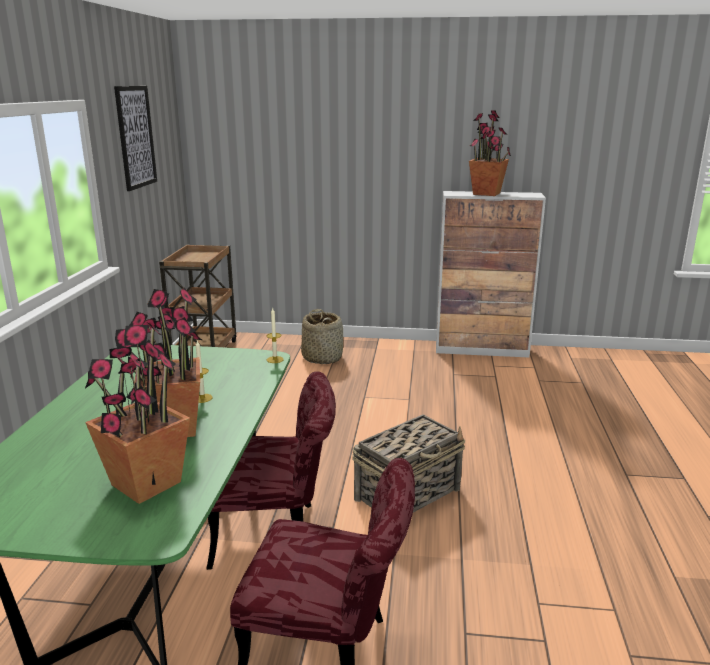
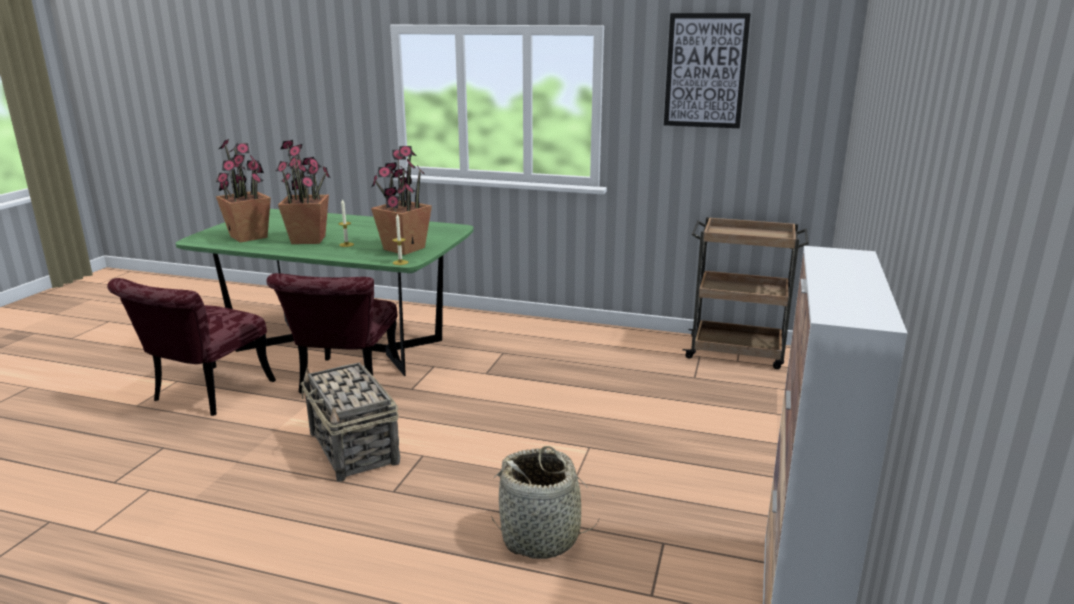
camera: 100 degrees right, 0 degrees up
(322, 357) = (728, 427): basket -> basket (541, 537)
(486, 194) = (843, 276): potted plant -> potted plant (403, 248)

